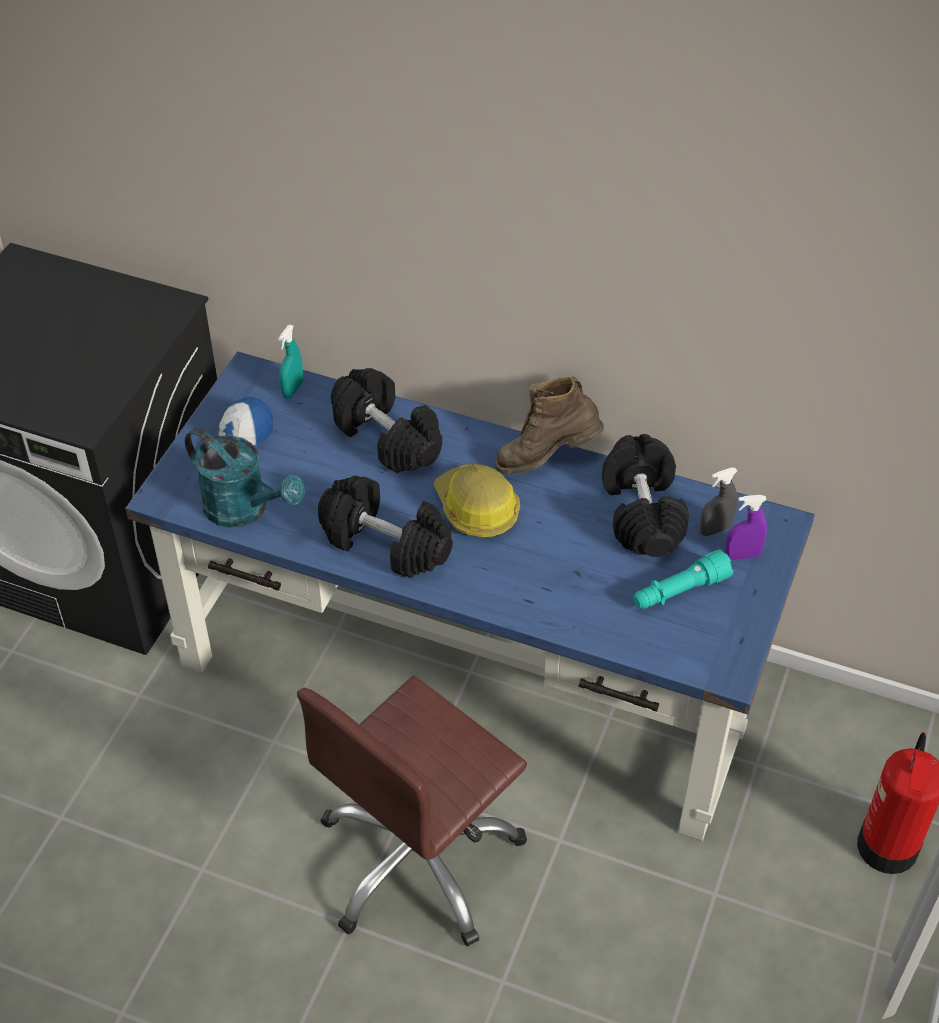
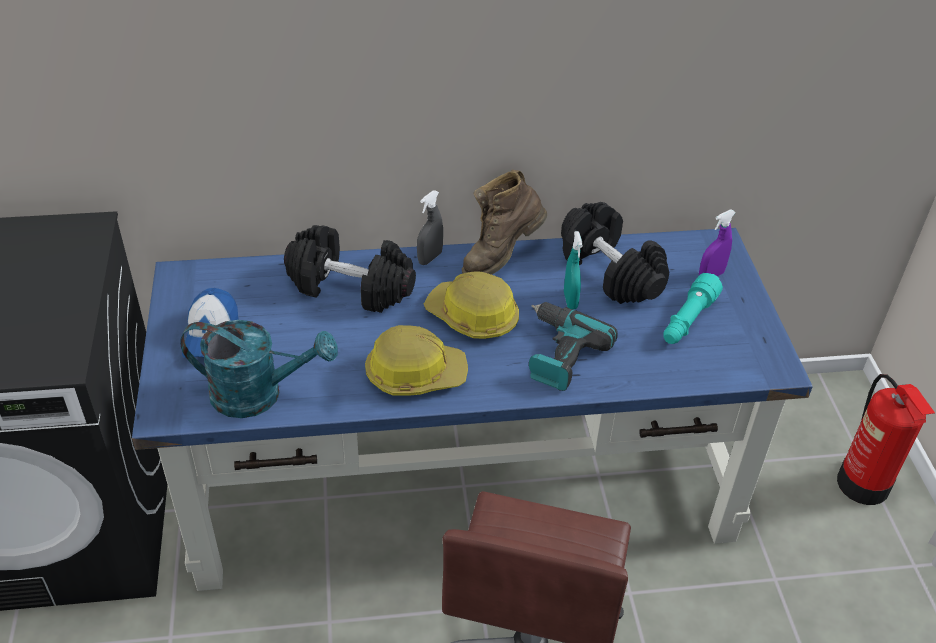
camera: 30 degrees left, 5 degrees down
(293, 389) = (233, 276): turquoise spray bottle -> turquoise spray bottle (570, 300)
(386, 543) = (415, 374): black dumbbell -> hard hat
(528, 575) = (558, 354): none -> power drill
(715, 530) = (675, 264): grey spray bottle -> grey spray bottle (430, 258)

